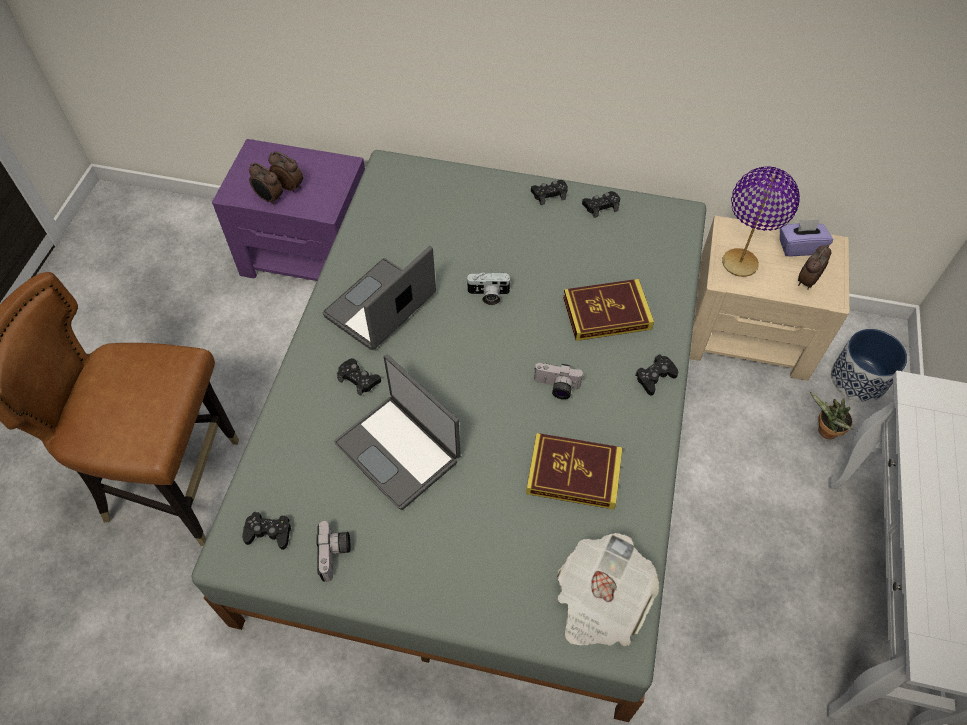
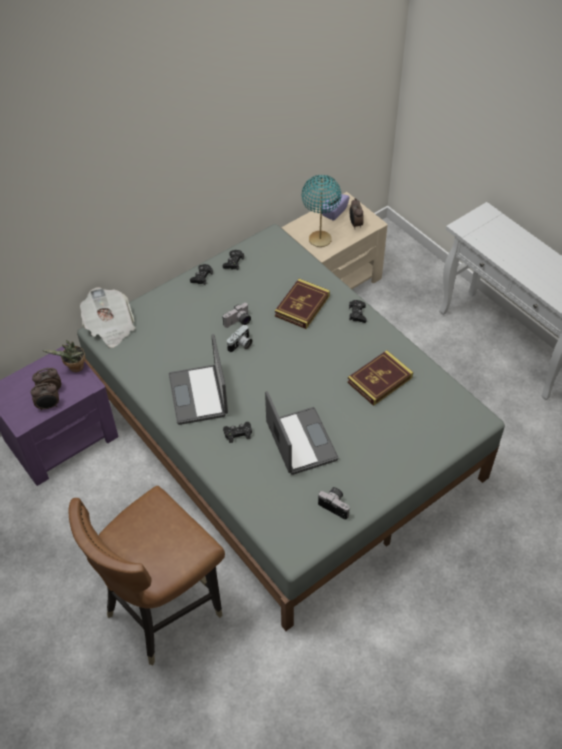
camera: 50 degrees left, 5 degrees down
(269, 532) = (296, 528): black game controller -> none
(399, 450) = (300, 442): laptop -> laptop turned 105 degrees counterclockwise
(556, 388) = (326, 355): camera -> camera (238, 322)
(600, 602) = (453, 414): newspaper -> newspaper (110, 327)
(739, 263) = (320, 240): purple table lamp -> turquoise table lamp
(824, 431) = (414, 294): potted plant -> potted plant (75, 368)
(858, 379) = (399, 260): planter -> none

